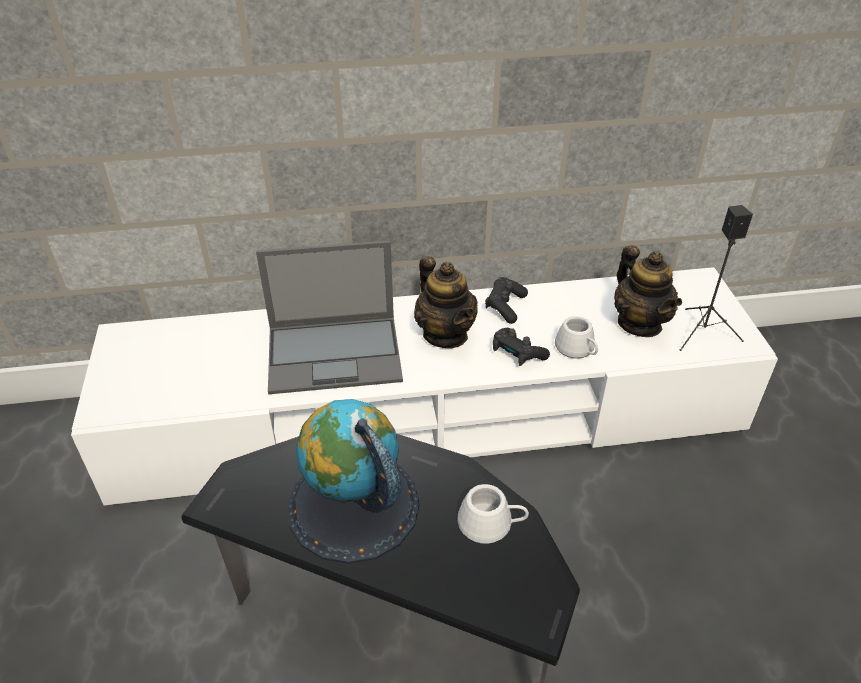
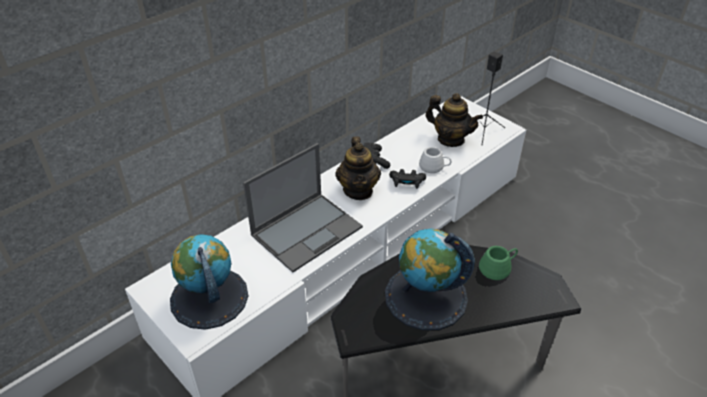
camera: 35 degrees left, 0 degrees up
(159, 376) = (209, 297): none -> globe
(445, 334) = (358, 190): teapot -> teapot turned 60 degrees clockwise
(491, 524) = (498, 268): white mug -> green mug

